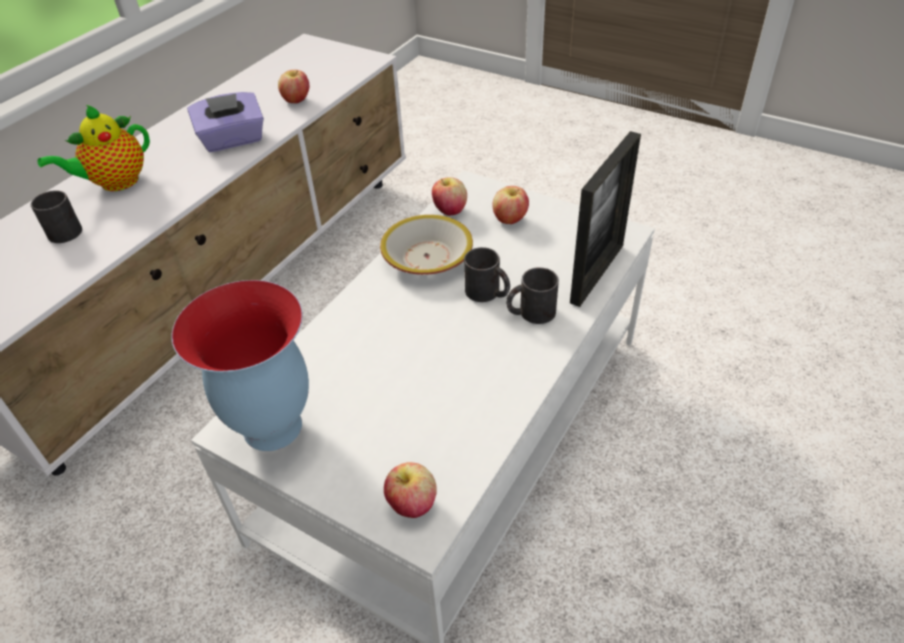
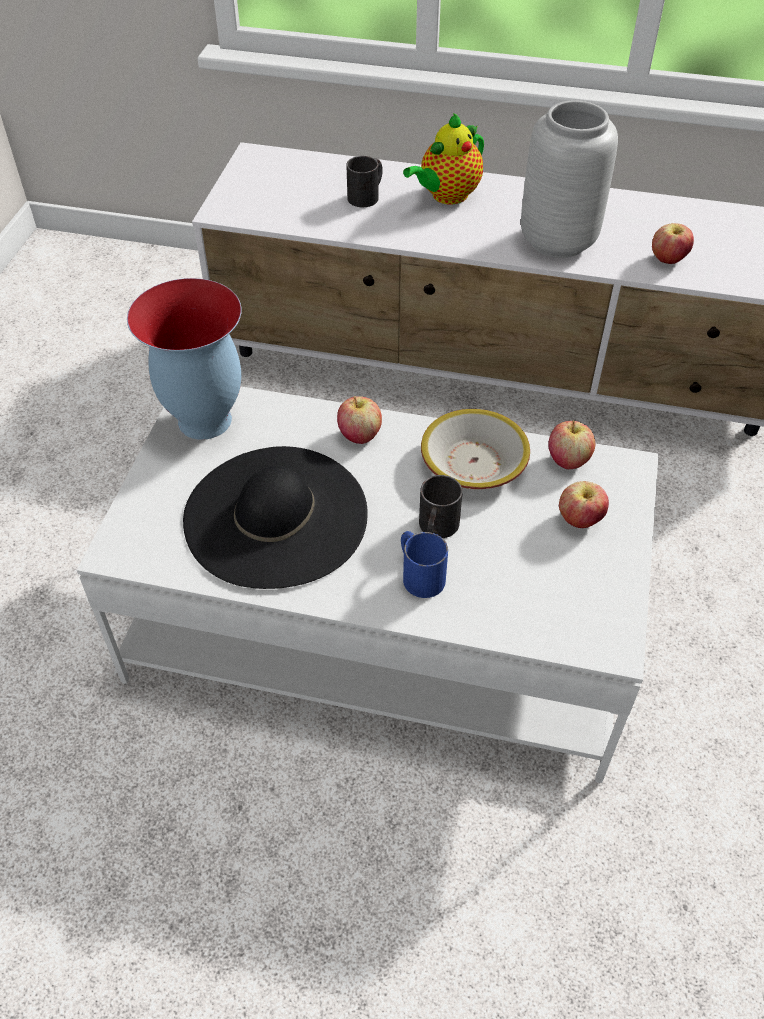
camera: 70 degrees right, 5 degrees up
(115, 183) = (446, 196): teapot -> teapot turned 75 degrees counterclockwise
(233, 140) = (559, 241): purple tissue box -> grey vase
(412, 504) = (142, 538): apple -> apple (359, 435)
(430, 391) = (276, 516): none -> black hat
(530, 313) = (419, 574): black mug -> blue mug
(597, 273) = (515, 627): picture frame -> none

